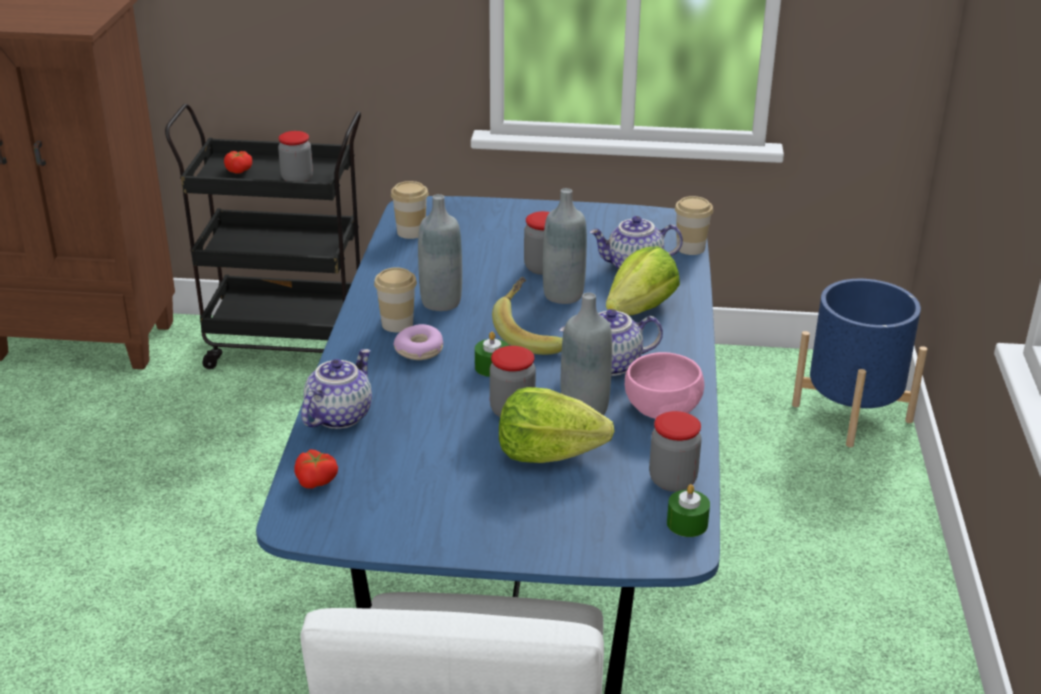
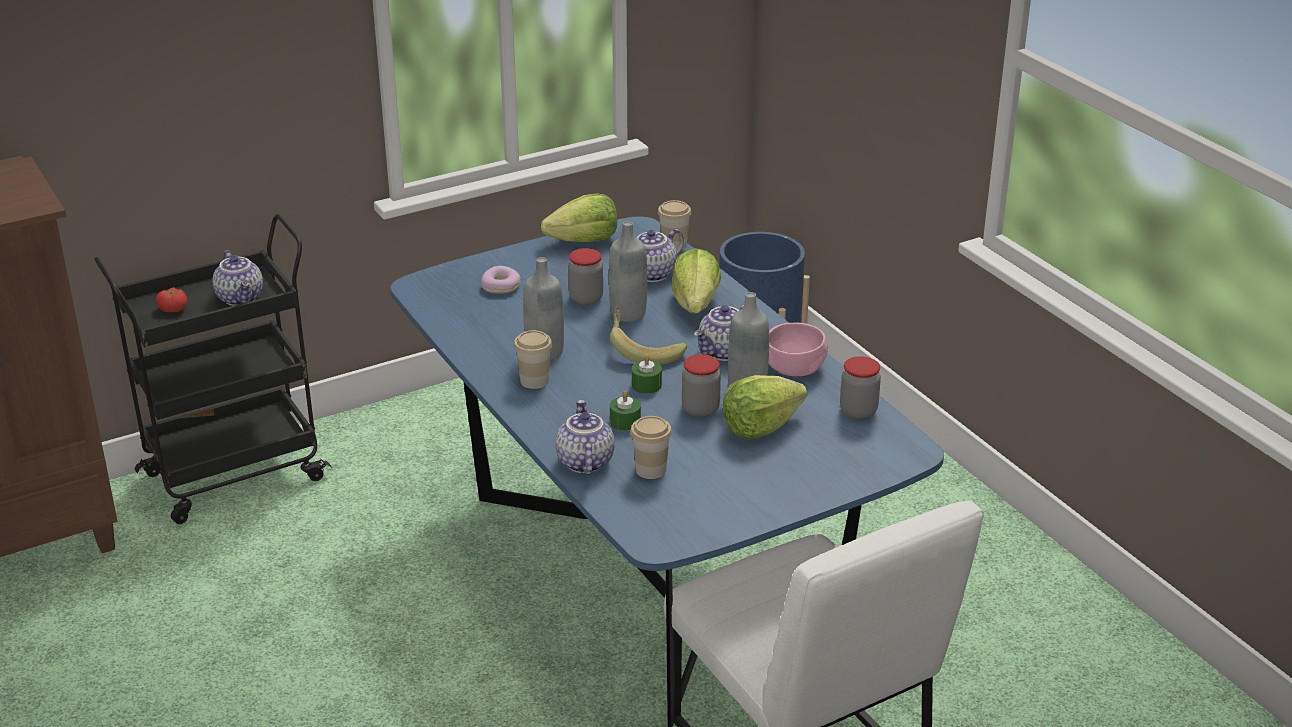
camera: 35 degrees left, 0 degrees up
(297, 179) = (241, 298): jar -> teapot
(317, 481) = (631, 510): tomato -> none
(411, 232) = (444, 306): cup -> cup (651, 470)
(419, 350) = (578, 393): donut -> donut (501, 286)
(609, 217) = (584, 241): none -> lettuce
(687, 523) = (898, 434): green candle -> green candle (625, 422)

